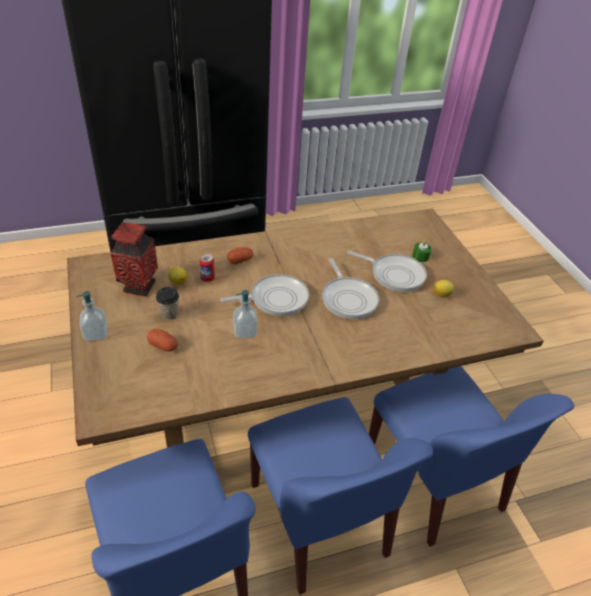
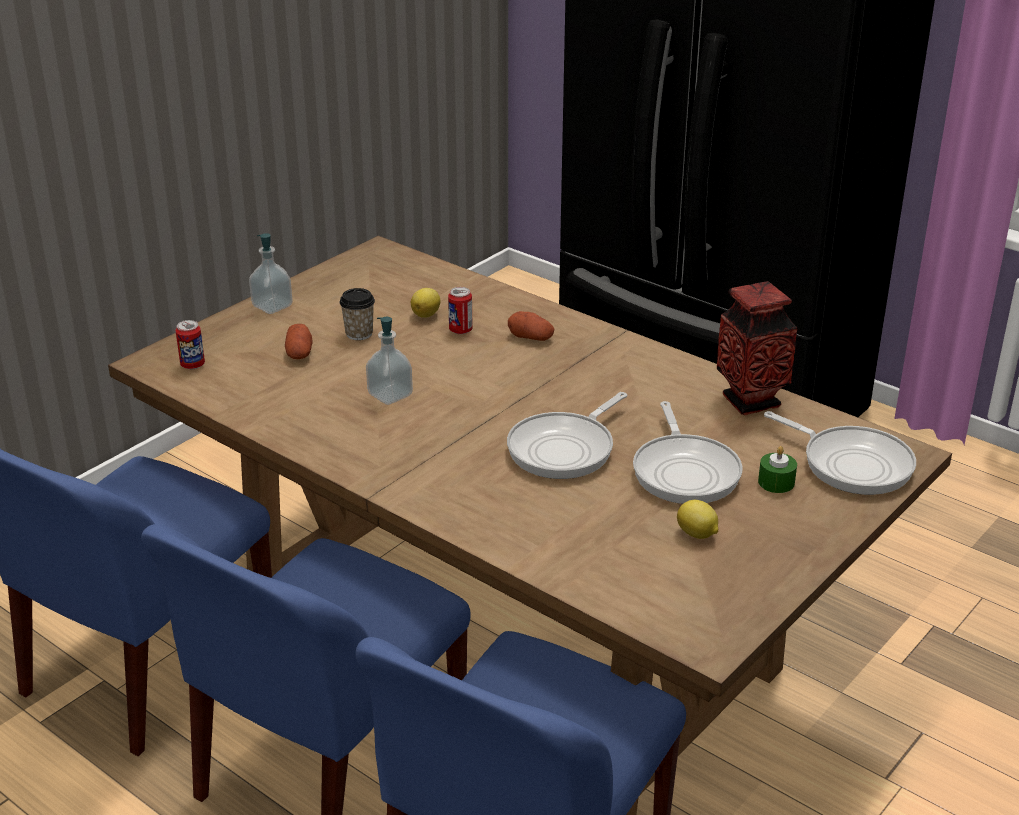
camera: 60 degrees right, 10 degrees down
(125, 398) = (192, 365): none -> can
(139, 287) = (384, 296): vase -> vase (750, 401)
(275, 299) = (484, 392): frying pan -> frying pan (851, 464)

